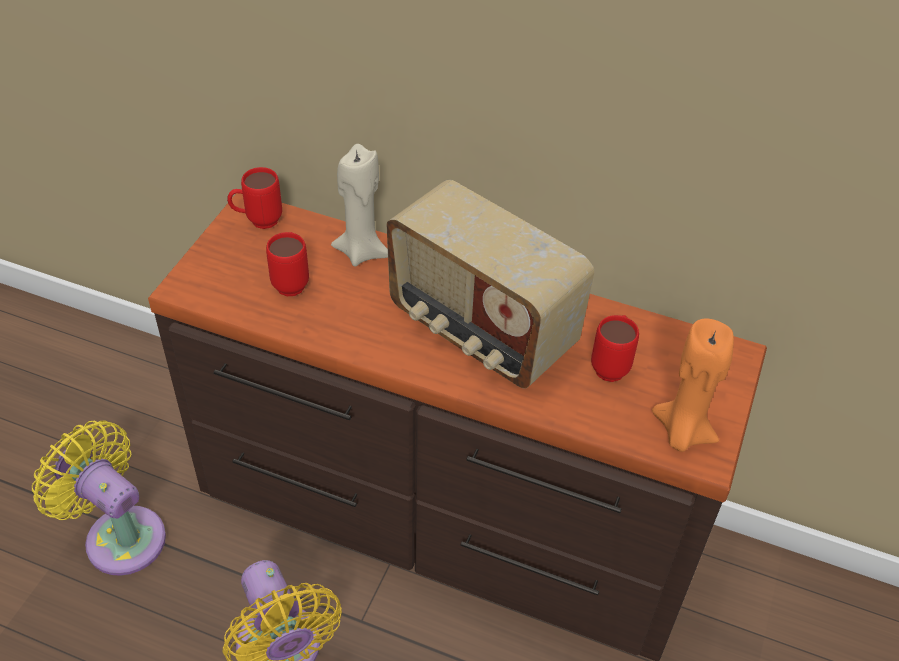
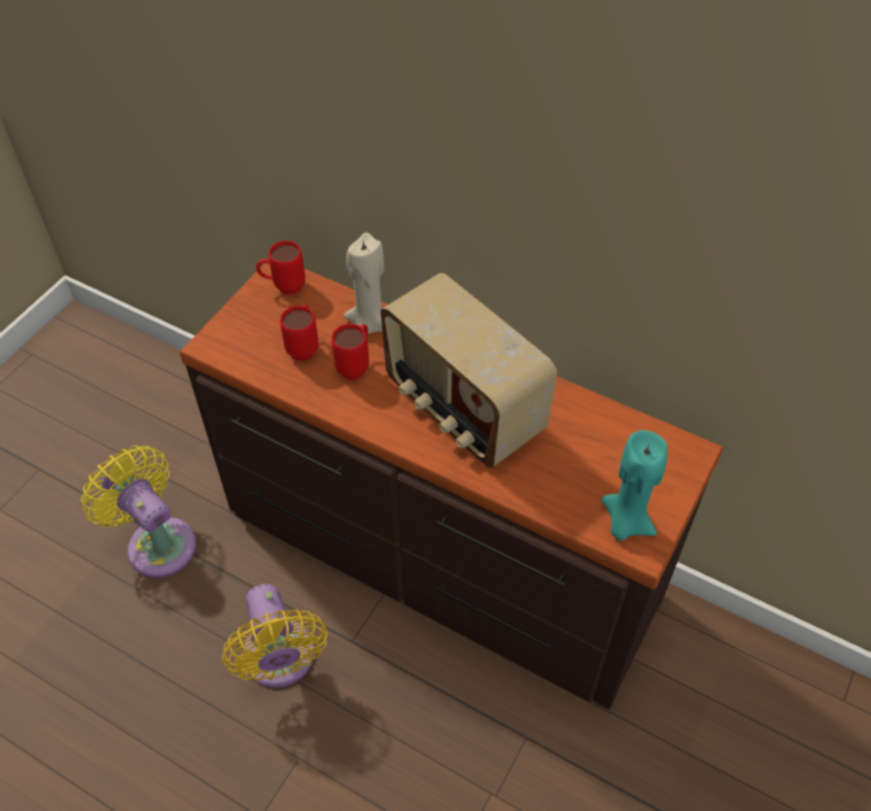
camera: 10 degrees right, 5 degrees up
(611, 365) = (575, 452): red mug -> red mug (356, 365)
(682, 433) = (625, 522): orange candle -> turquoise candle

